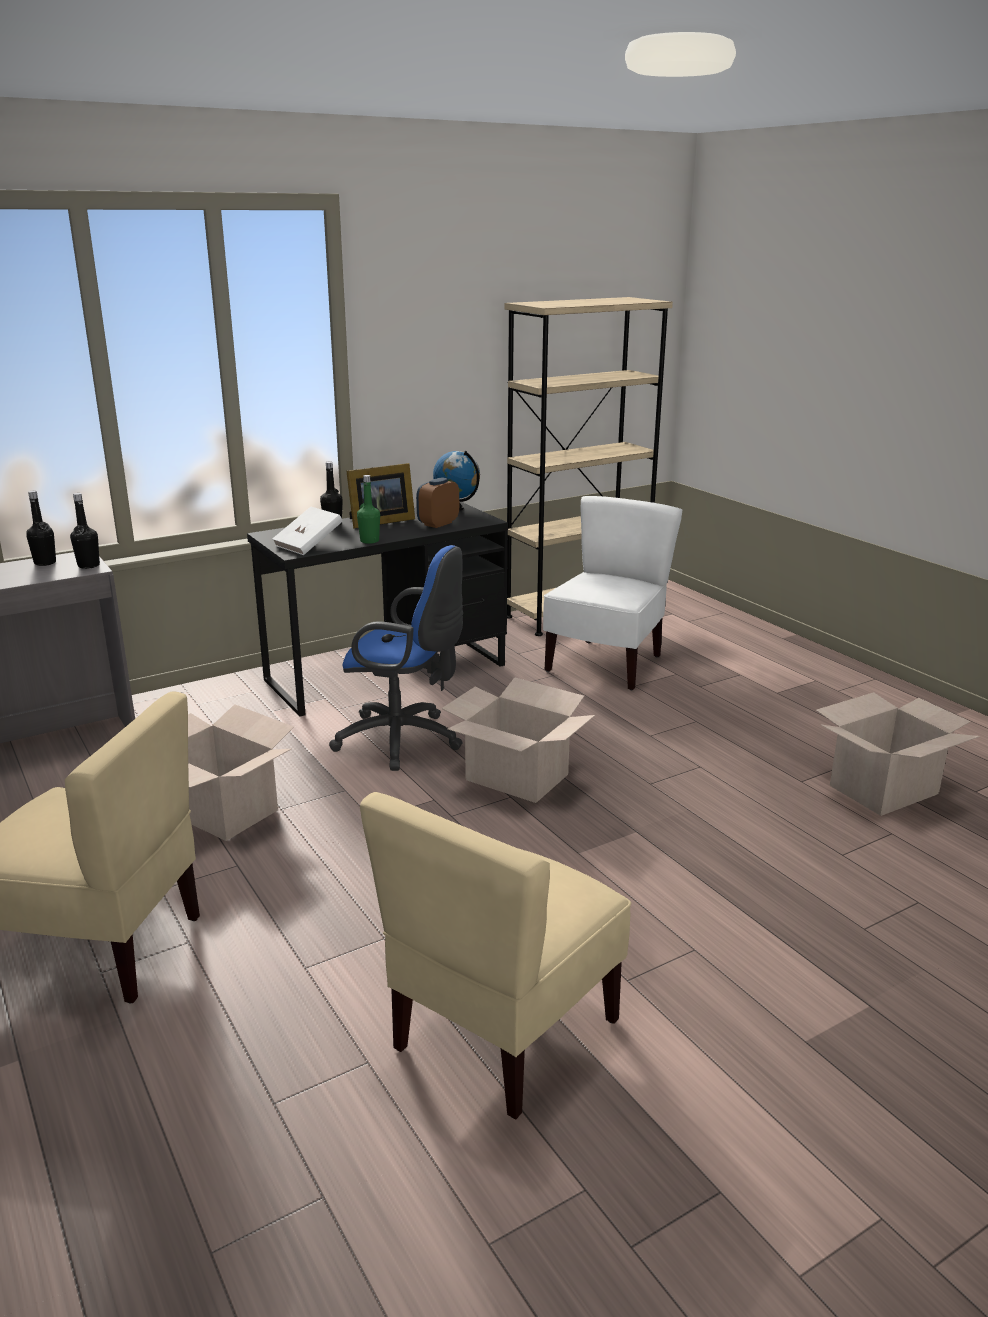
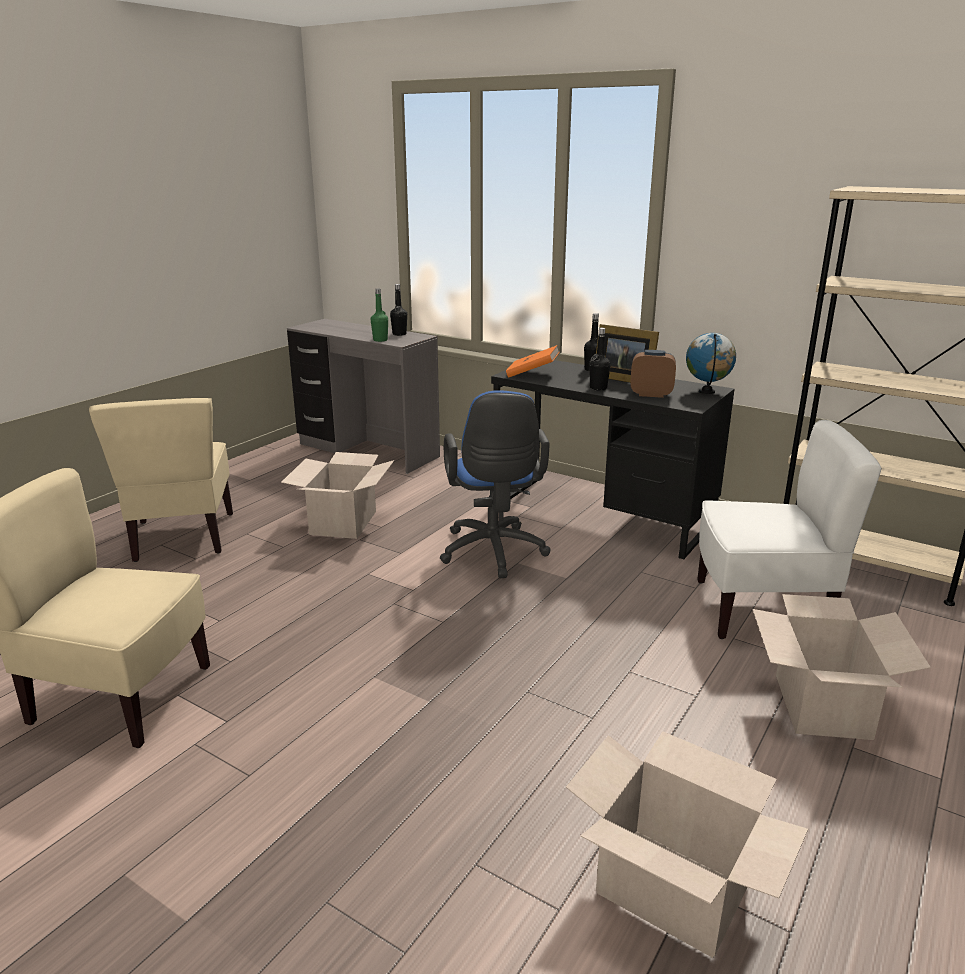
camera: 65 degrees right, 0 degrees up
(88, 565) = (405, 341): black bottle -> black bottle (598, 388)
(308, 545) = (532, 374): white book -> orange book
(369, 541) = (569, 385): green bottle -> green bottle (380, 340)
(517, 777) = (478, 617): cardboard box -> cardboard box (823, 706)

